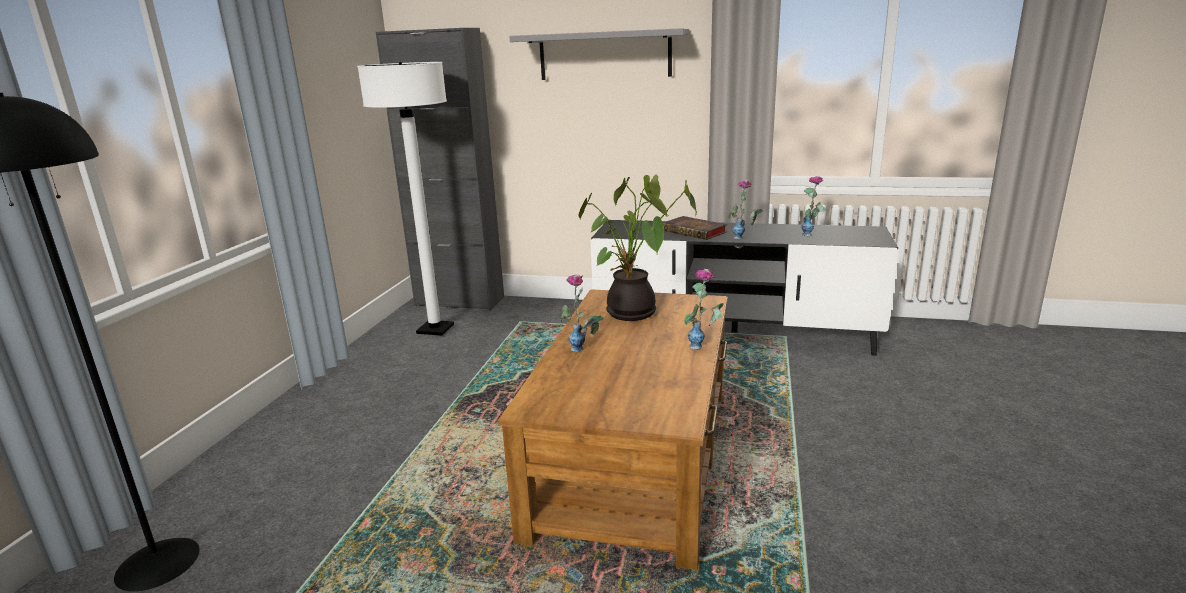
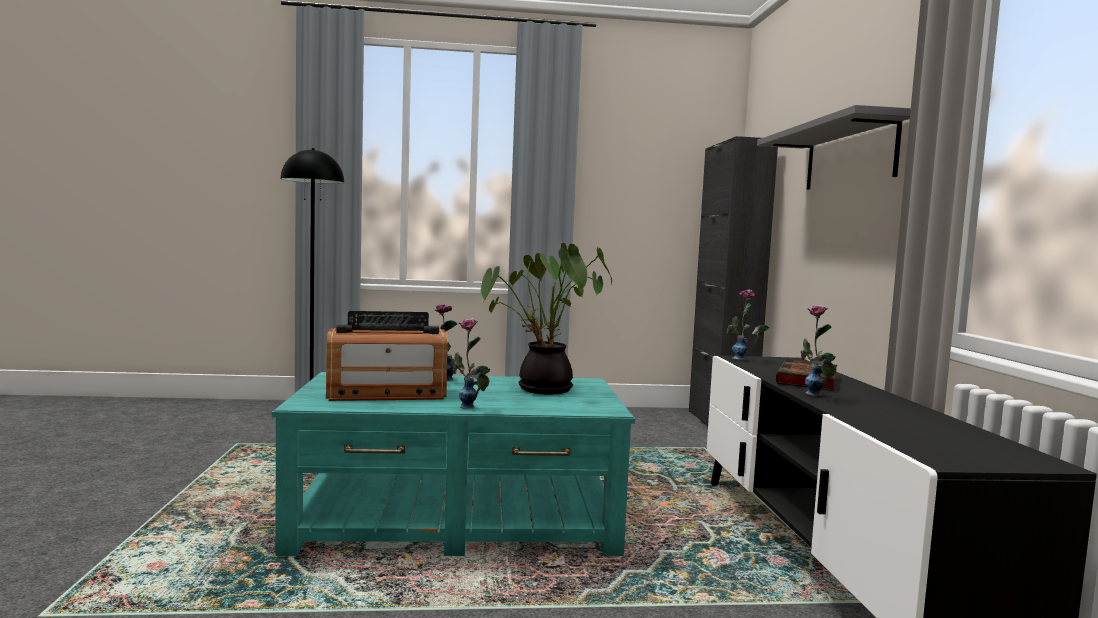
camera: 70 degrees right, 15 degrees down
(435, 329) = (648, 423): white floor lamp -> none
(635, 379) = (387, 393): none -> radio
(636, 456) = (459, 520): brown coffee table -> turquoise coffee table
(812, 234) = (912, 425): vase -> vase (745, 360)

